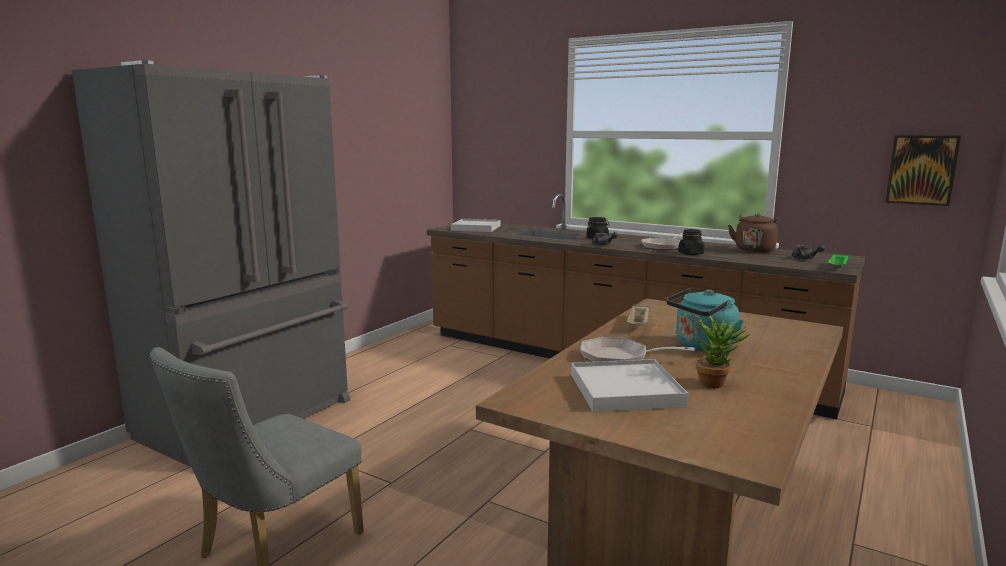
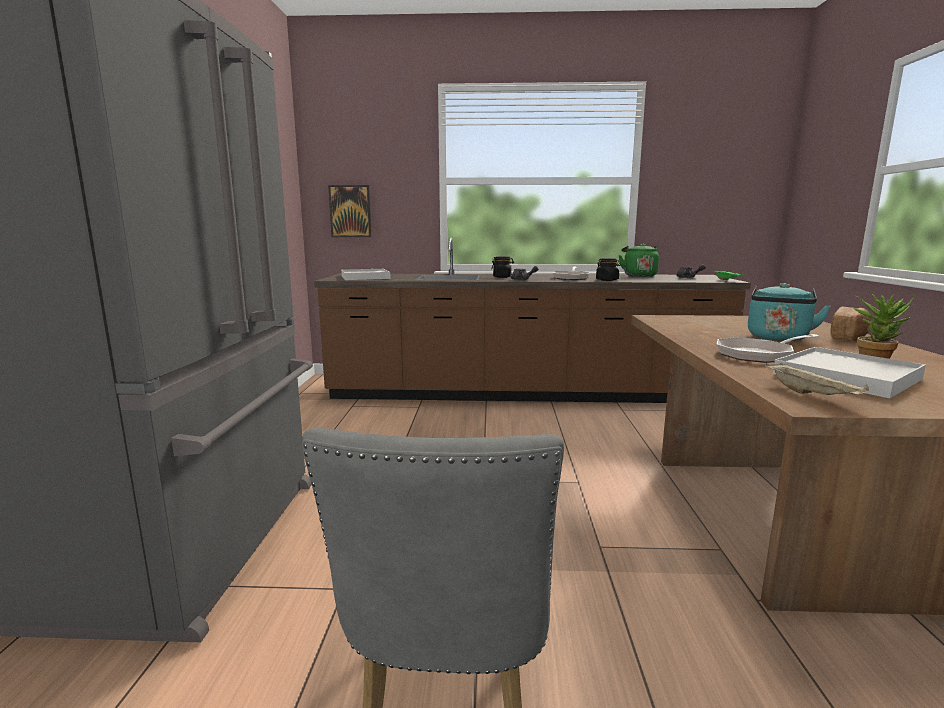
camera: 30 degrees left, 0 degrees up
(638, 325) = (690, 332): beige tray -> beige tray (812, 395)
(754, 250) = (638, 276): brown kettle -> green kettle
(793, 357) = (849, 336): none -> bread
(921, 170) = (740, 206): picture -> picture (350, 211)

